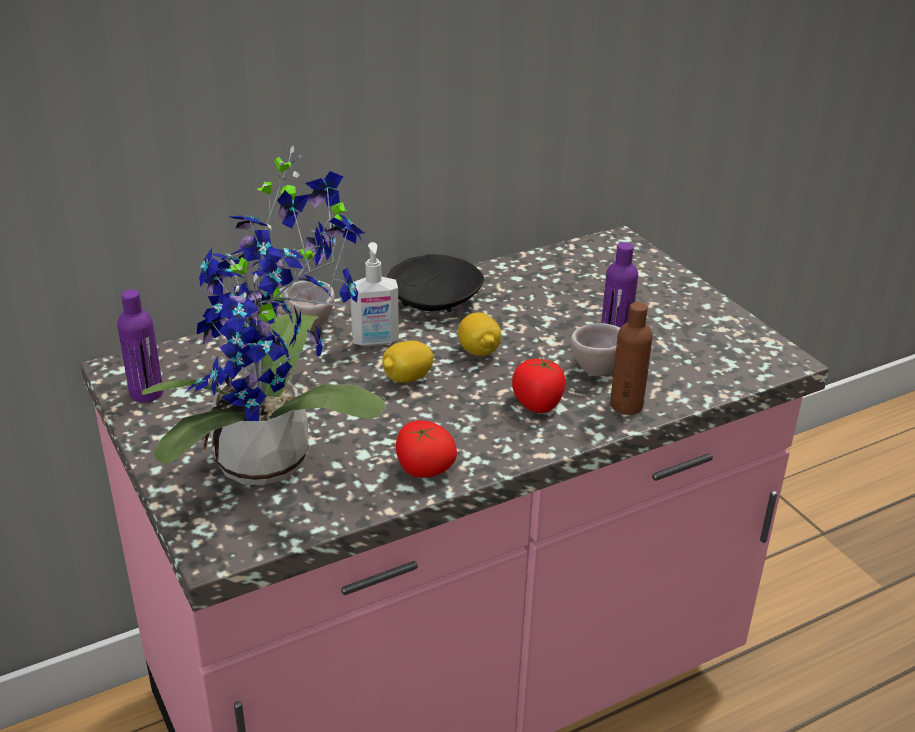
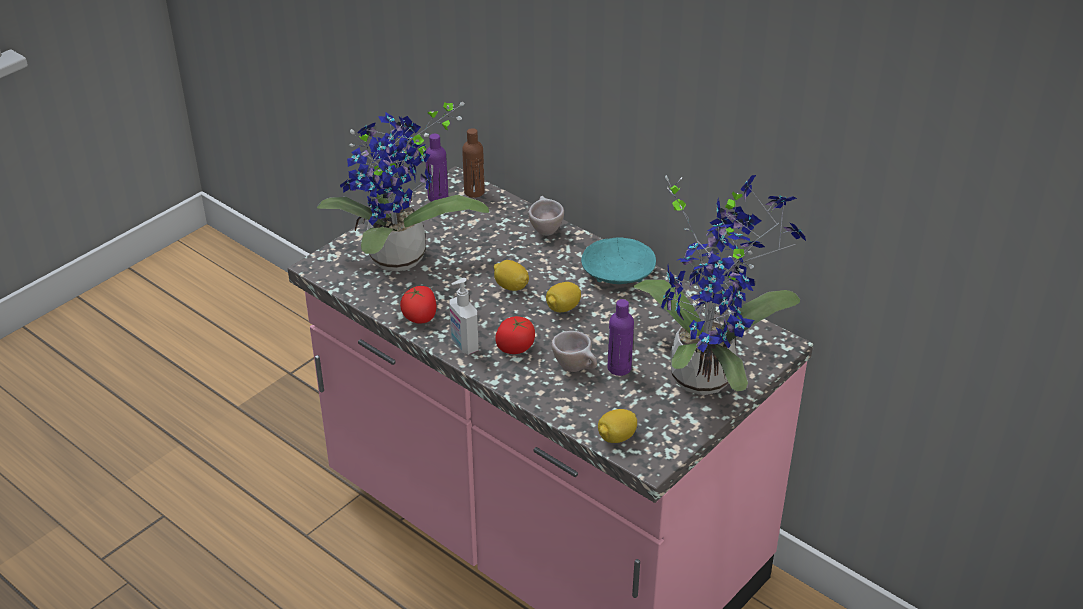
camera: 70 degrees right, 5 degrees up
(375, 341) = (546, 262): soap dispenser -> soap dispenser (464, 345)
(433, 299) = (617, 272): black bowl -> turquoise bowl
(626, 405) = (537, 388): brown bottle -> brown bottle (474, 192)
(648, 290) = (707, 373): none -> potted plant
(738, 371) = (616, 437): none -> lemon

